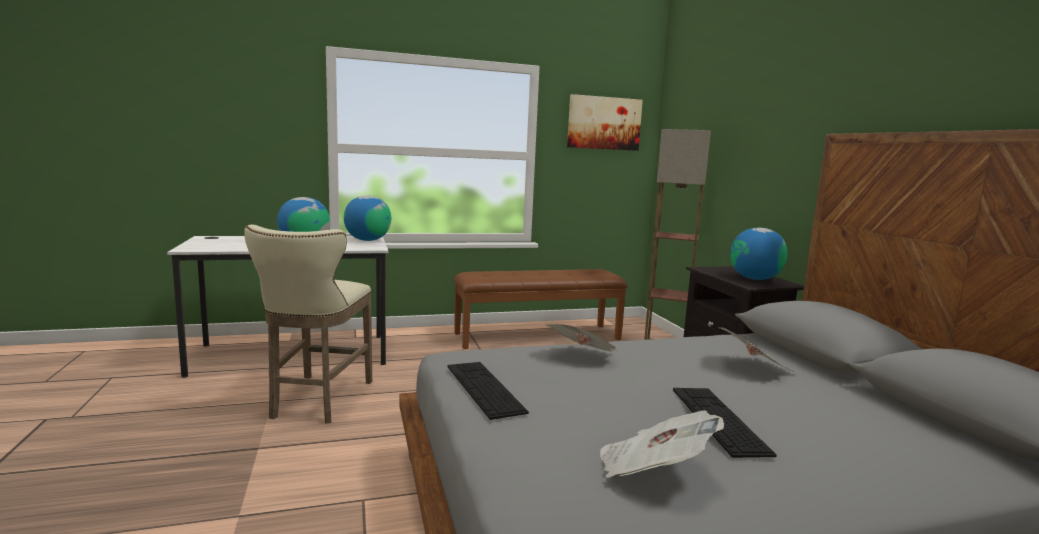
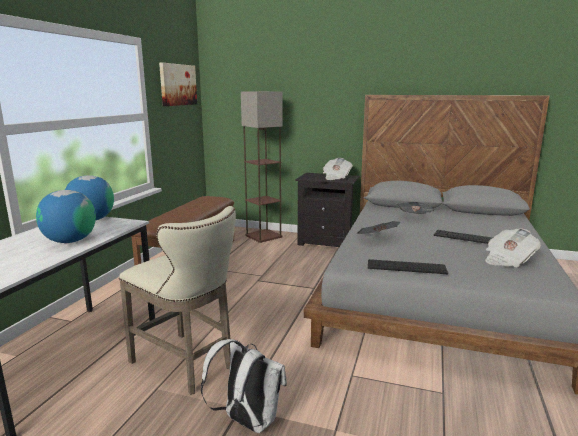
camera: 55 degrees left, 5 degrees up
(236, 458) = (247, 421): none -> white backpack
(755, 279) = (336, 177): globe -> newspaper

